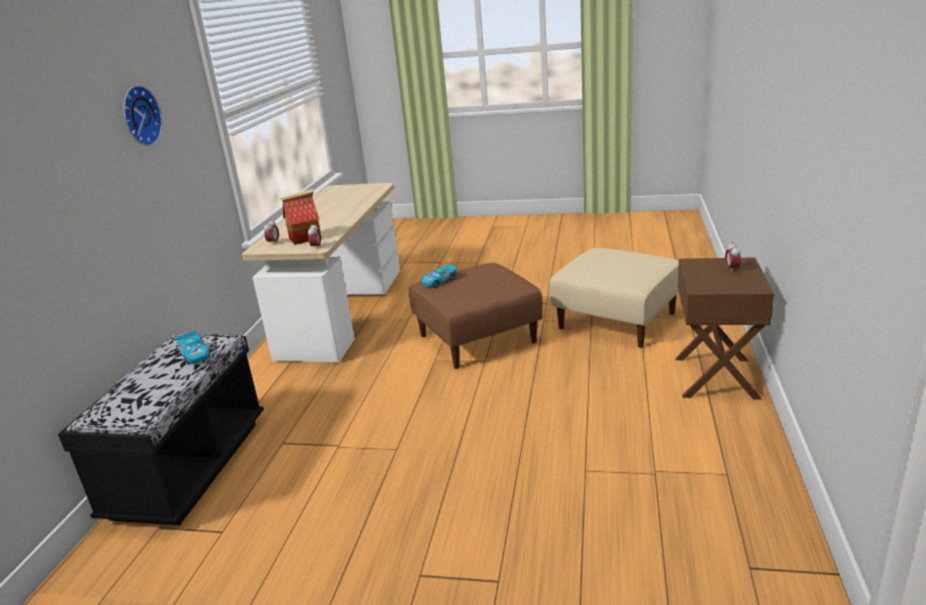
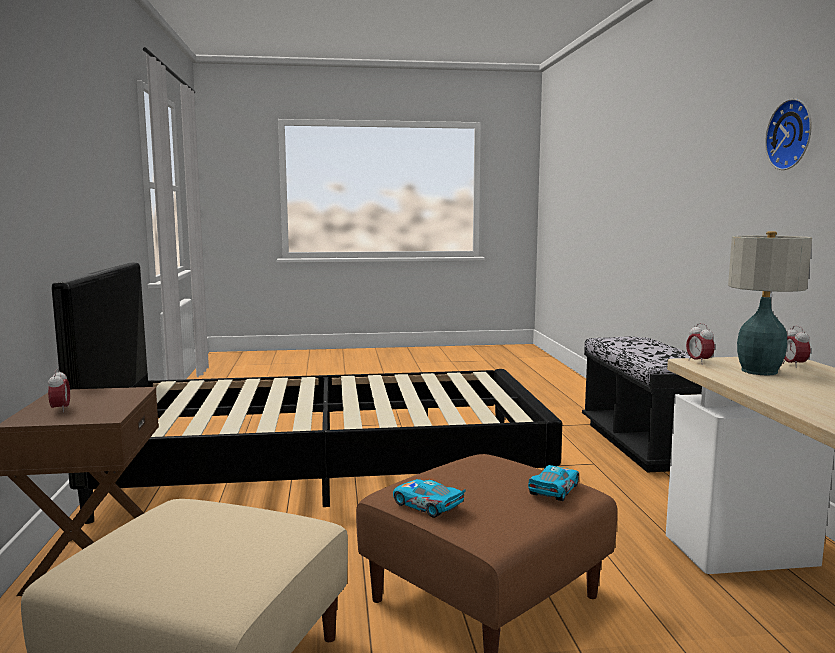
camera: 160 degrees right, 15 degrees down
(195, 355) = (651, 355): toy car -> toy car (427, 506)
(305, 238) = (760, 371): toy house -> table lamp
(548, 466) = (326, 469): none -> black bed

